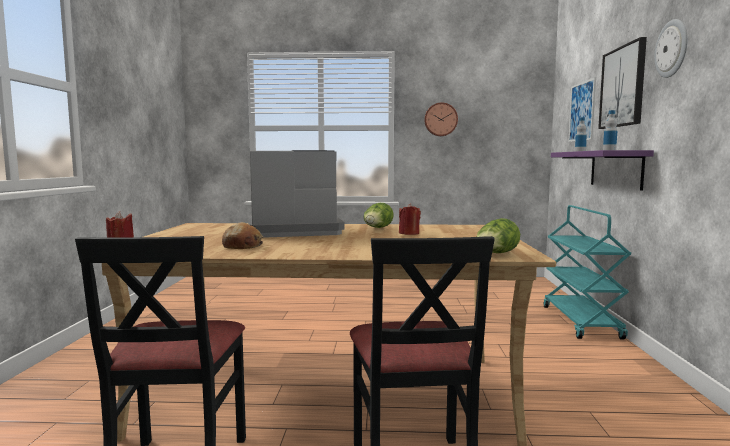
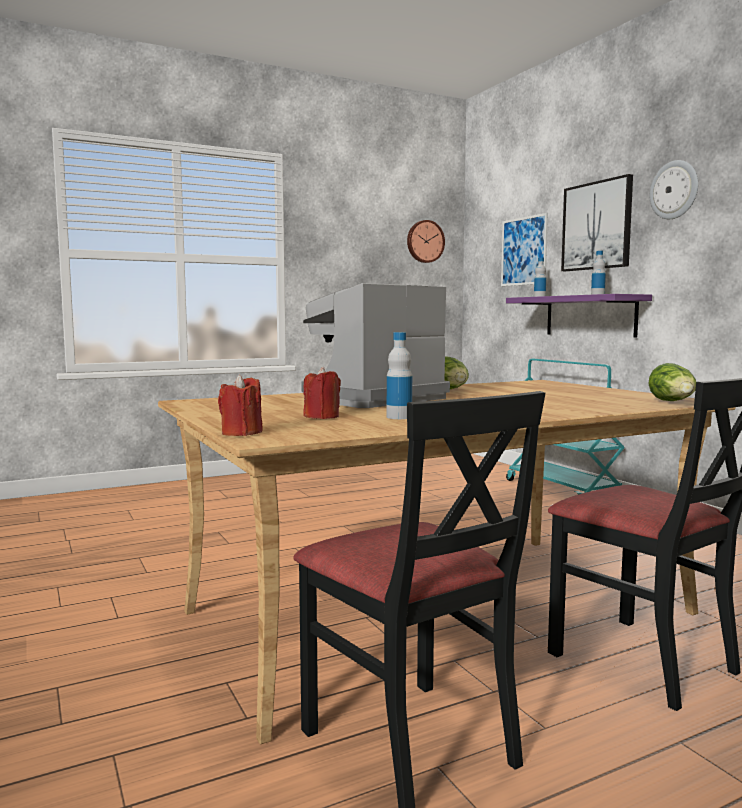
camera: 30 degrees left, 0 degrees up
(243, 246) = (399, 417): bread -> bottle
(409, 233) = (508, 392): red candle -> red candle (322, 417)
(440, 119) = (342, 253): wall clock -> wall clock (424, 241)

